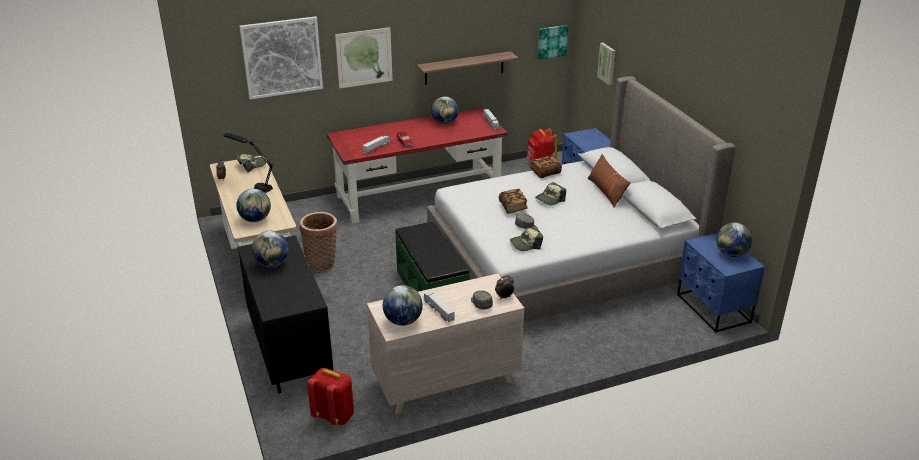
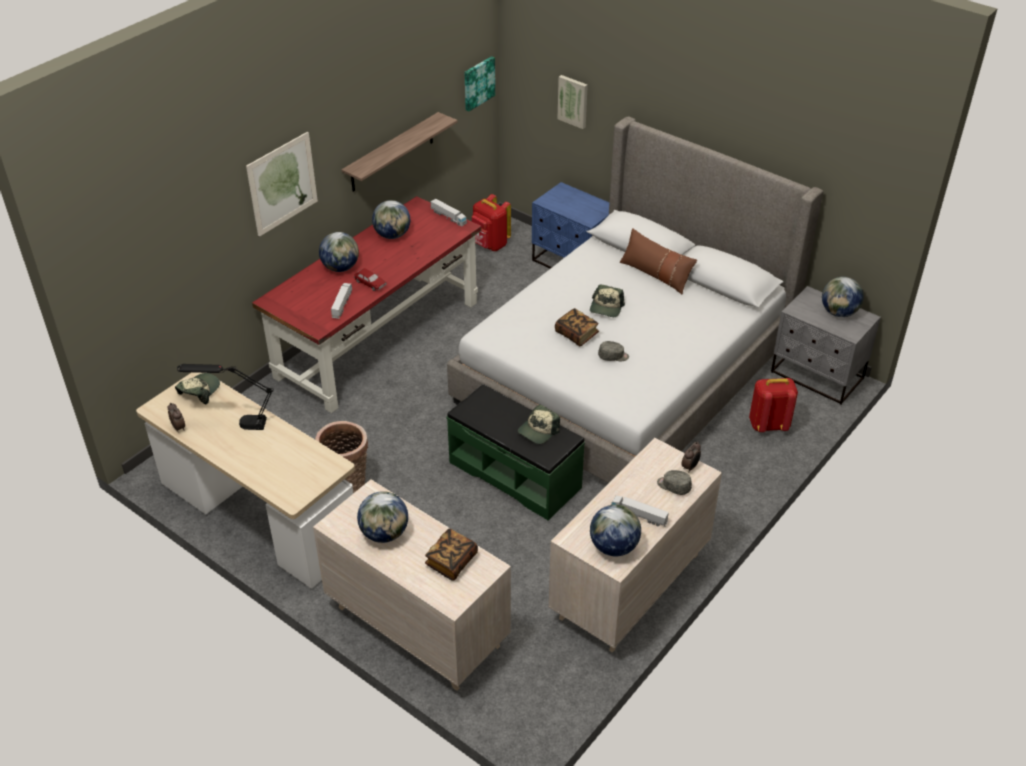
camera: 30 degrees left, 10 degrees up
(255, 219) = (292, 475): globe -> globe (340, 268)
(282, 57) = (186, 222): picture -> none
(289, 349) = (416, 626): black dresser -> beige dresser
(334, 416) = (548, 688): red backpack -> red backpack (768, 425)
(526, 244) = (634, 381): cap -> cap (538, 431)
(545, 172) = (567, 270): book -> book (451, 561)
(713, 309) = (817, 376): blue nightstand -> grey nightstand

